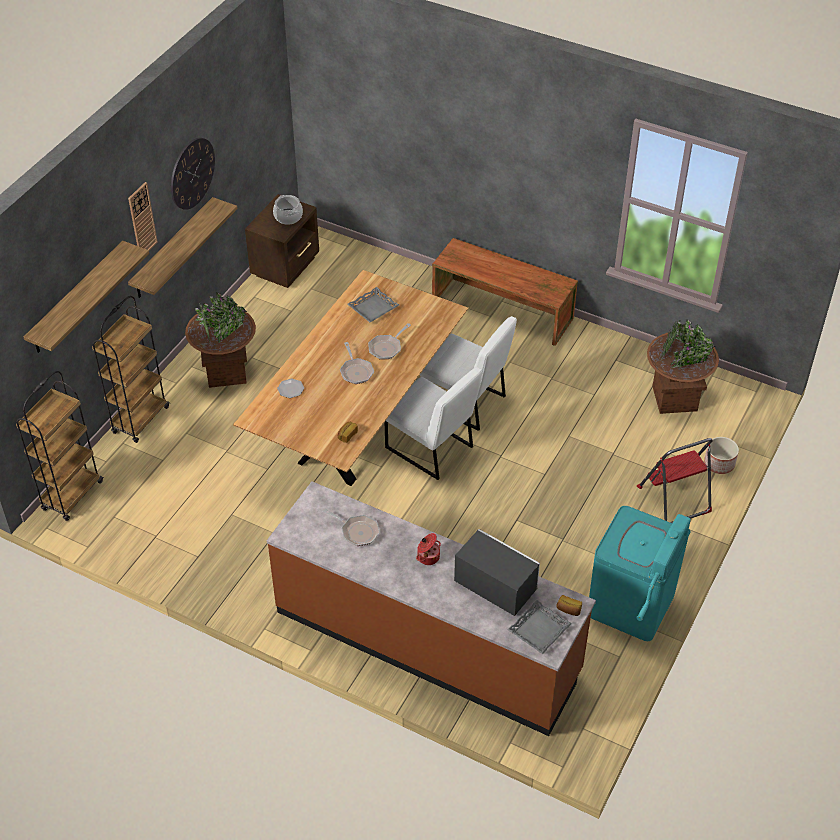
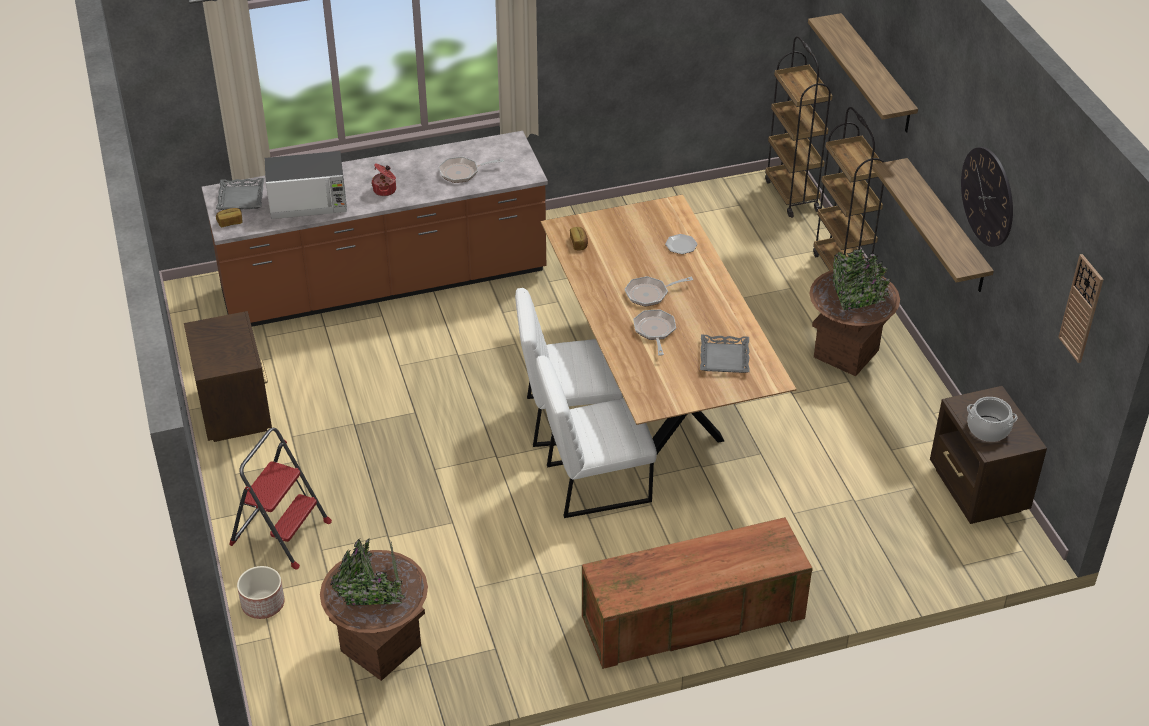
camera: 135 degrees right, 5 degrees down
(142, 220) = (936, 130): wall clock -> wall clock (1081, 308)
(356, 371) = (650, 294): frying pan -> frying pan turned 45 degrees counterclockwise
(630, 608) = (236, 410): turquoise washing machine -> brown nightstand

